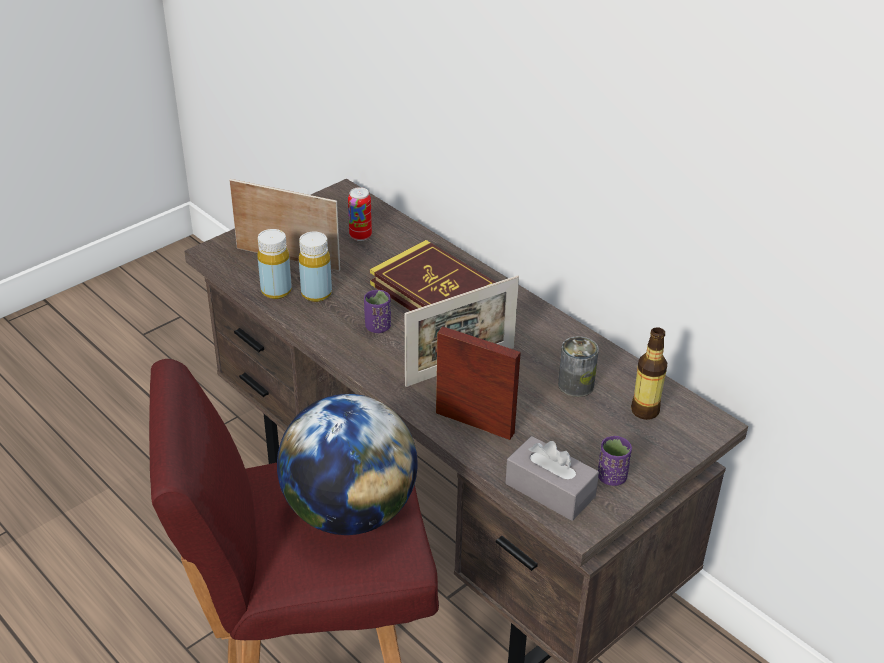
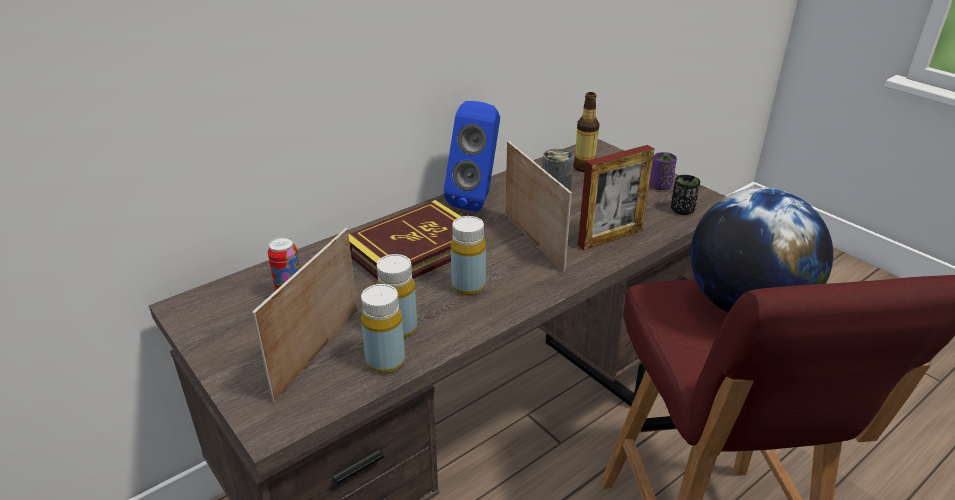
camera: 85 degrees left, 5 degrees down
(378, 327) = (468, 286): purple cup -> yellow bottle
(474, 423) = (610, 238): picture frame -> picture frame turned 150 degrees counterclockwise
(540, 326) = (477, 200): none -> blue speaker
(550, 490) = (682, 210): grey tissue box -> black cup

